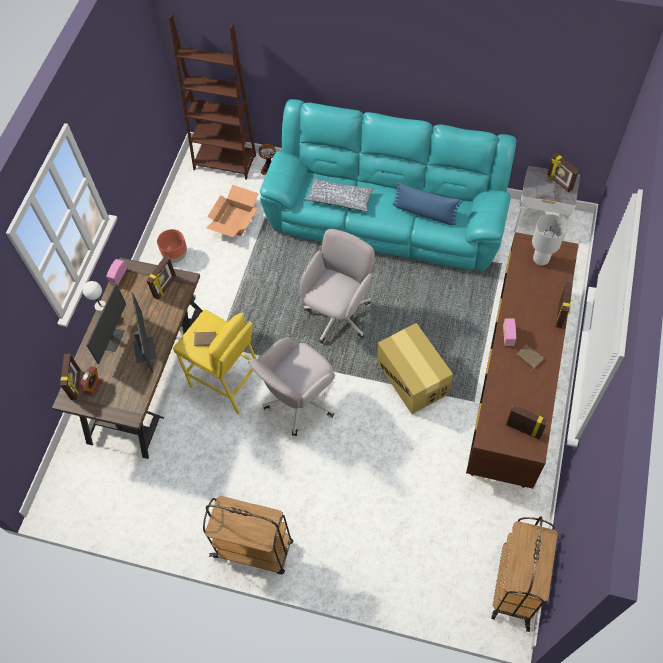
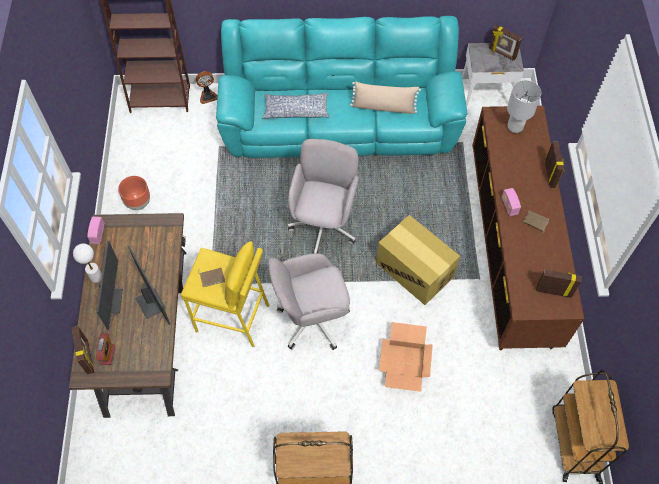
camera: 20 degrees left, 0 degrees up
(165, 287) = (152, 234): picture frame -> none
(234, 219) = (188, 154): cardboard box -> cardboard box (404, 362)
(299, 402) = (312, 321): grey office chair -> grey office chair turned 45 degrees clockwise
(425, 213) = (384, 107): blue pillow -> beige pillow

